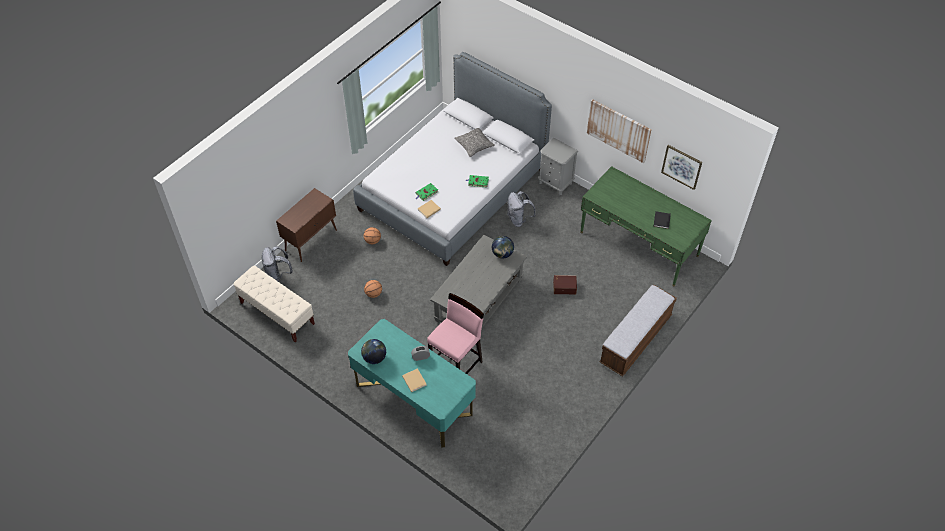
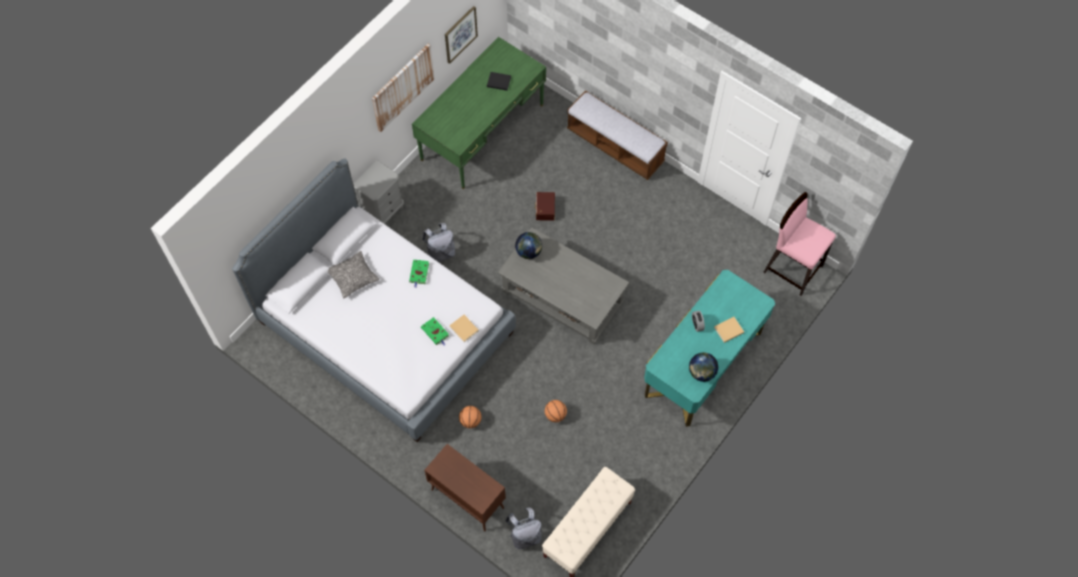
camera: 90 degrees left, 10 degrees up
(456, 365) = (655, 321): pink stool -> pink stool (792, 268)

